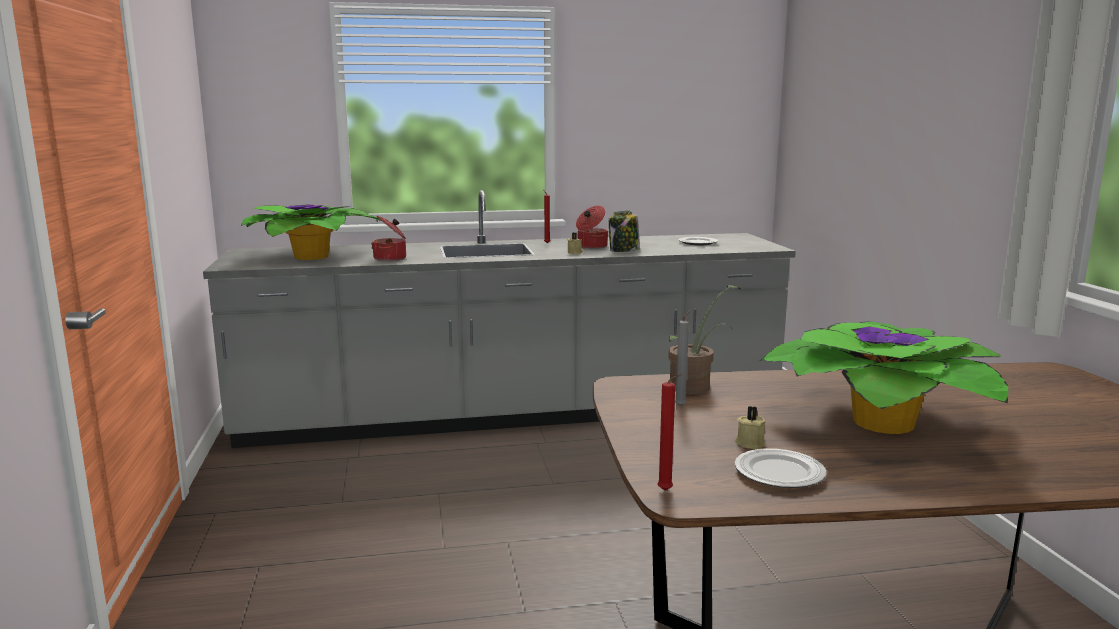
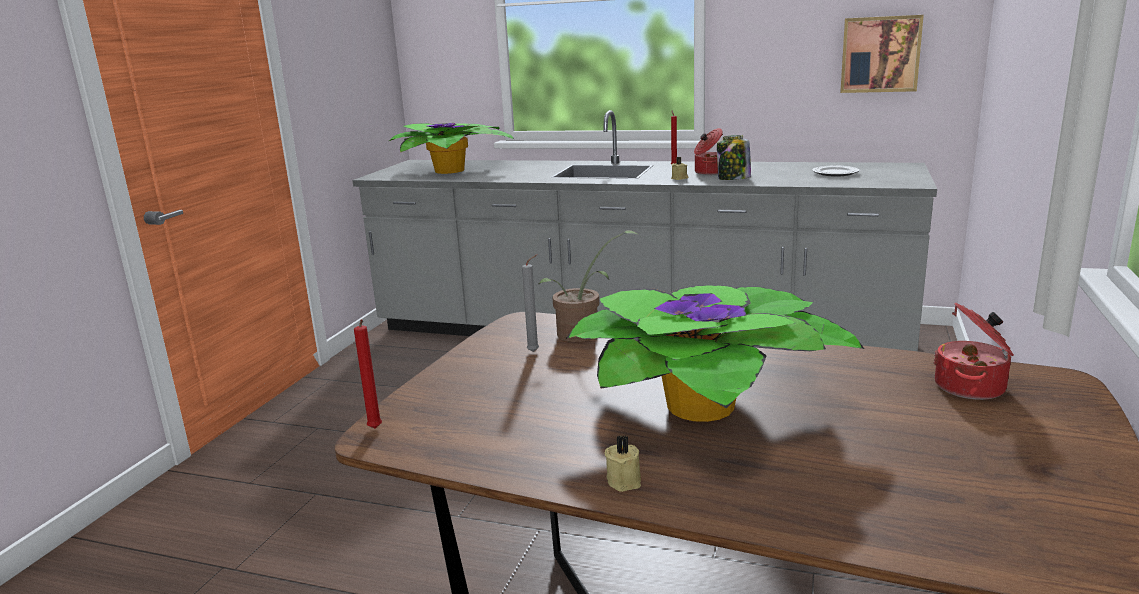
camera: 30 degrees right, 5 degrees up
(391, 258) = (506, 176): cooking pot -> cooking pot (972, 387)
(702, 143) = (880, 54): none -> picture
(750, 443) = (527, 400): beige candle -> beige candle (625, 480)
(779, 473) = (496, 436): plate -> none

